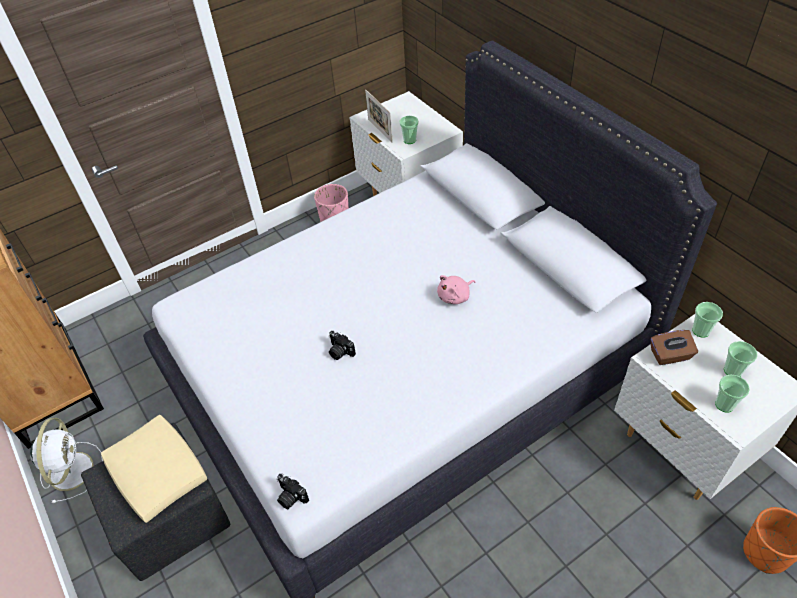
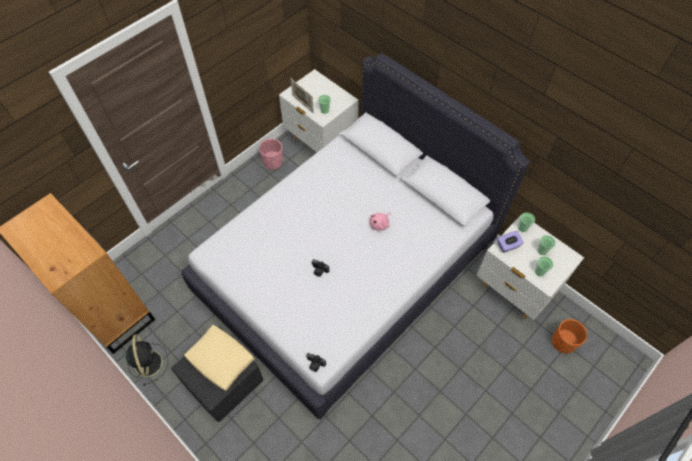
camera: 15 degrees left, 10 degrees up
(72, 469) = (148, 362): white fan -> black fan
(670, 355) = (508, 246): brown tissue box -> purple tissue box

